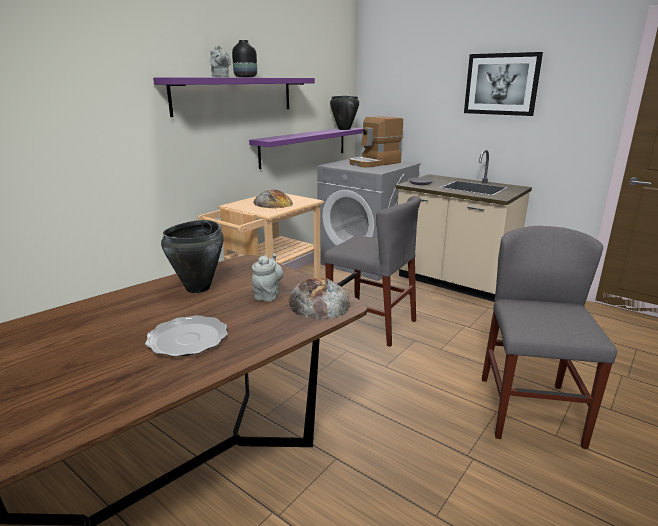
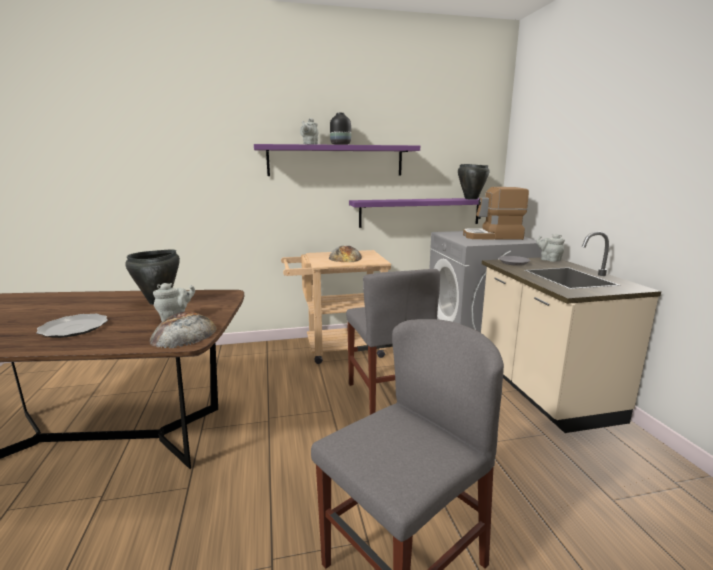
camera: 40 degrees right, 5 degrees down
(432, 177) = (549, 259): none -> grey teapot
(501, 84) = (636, 147): picture -> none

